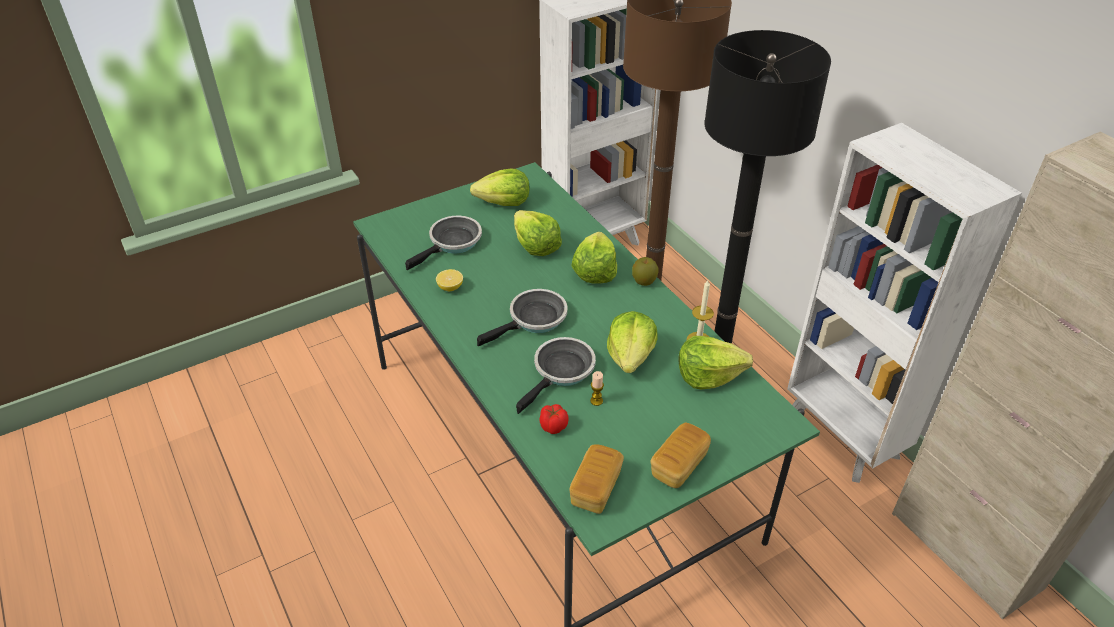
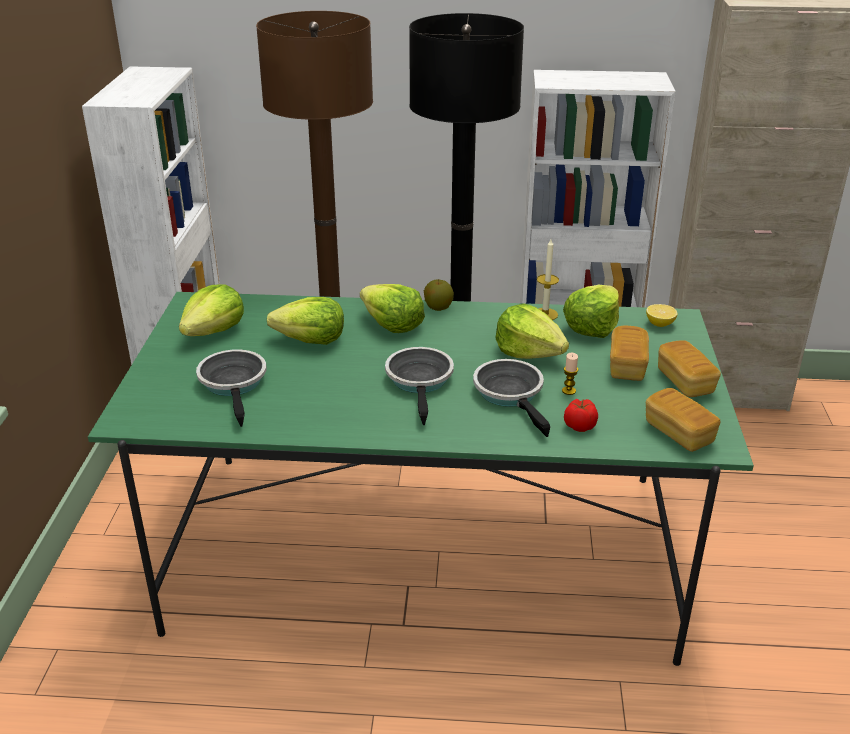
camera: 55 degrees left, 10 degrees down
(450, 287) = (306, 411): lemon -> lemon (660, 324)
(667, 420) = (627, 366): none -> bread

